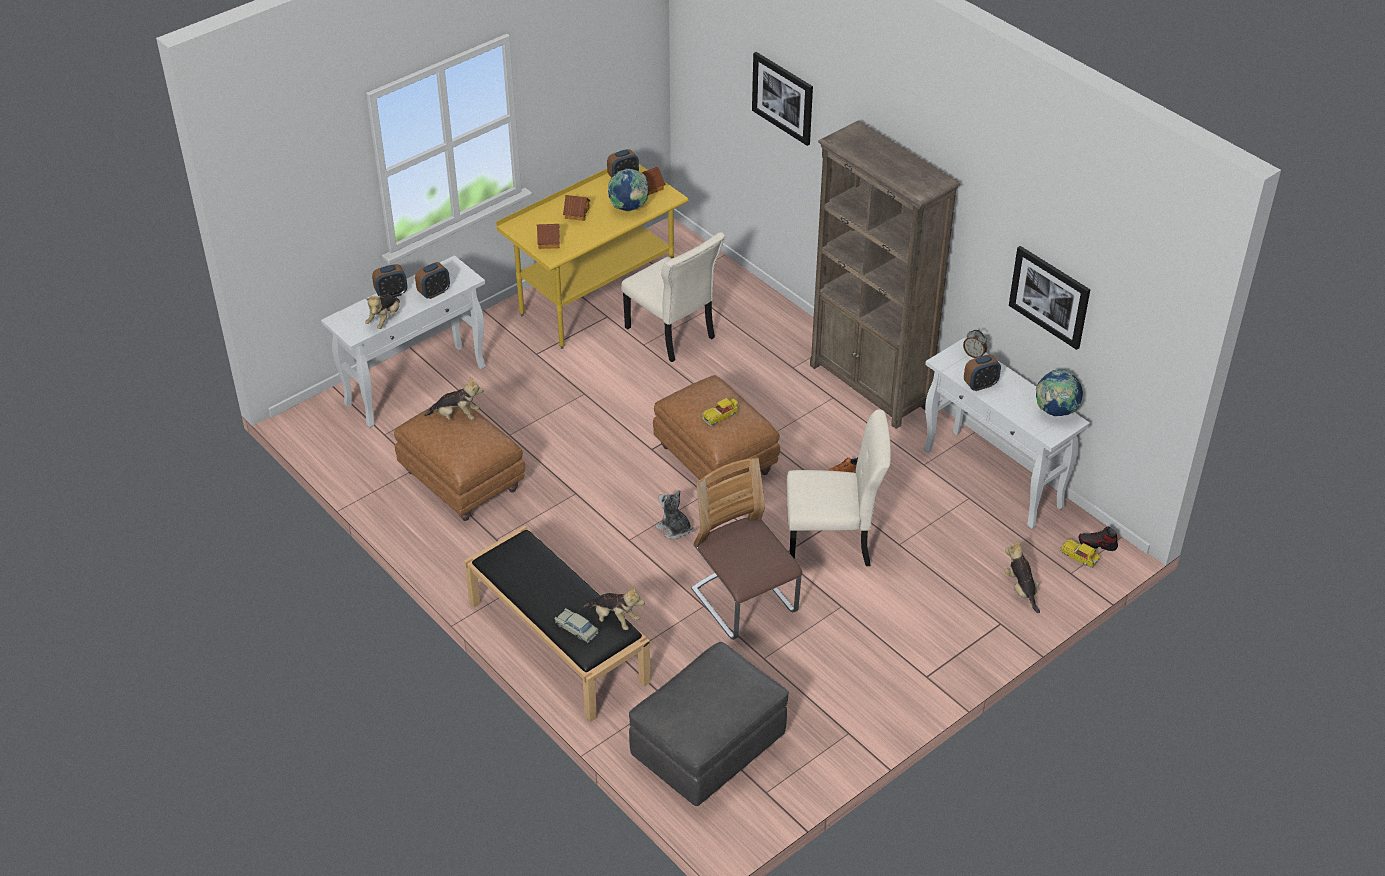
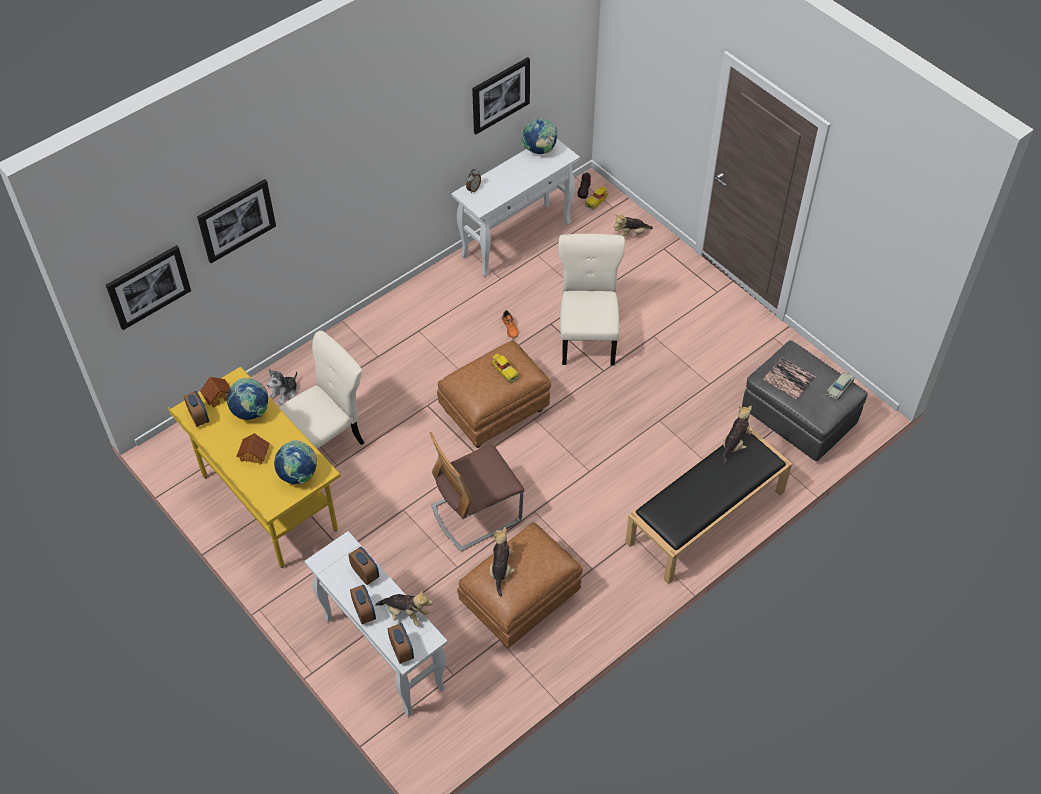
camera: 90 degrees left, 10 degrees up
(549, 241) = (298, 475): toy house -> globe
(576, 629) = (748, 468): beige toy car -> beige toy car (839, 388)
(674, 529) = (575, 440): plush toy -> plush toy (285, 392)
(710, 70) = (148, 286): none -> picture
(715, 678) = (789, 379): none -> book
(744, 602) = (654, 394): chair -> chair (476, 514)
(870, 386) = (406, 306): brown bookcase -> none
(980, 385) = (509, 188): alarm clock -> alarm clock (402, 651)

